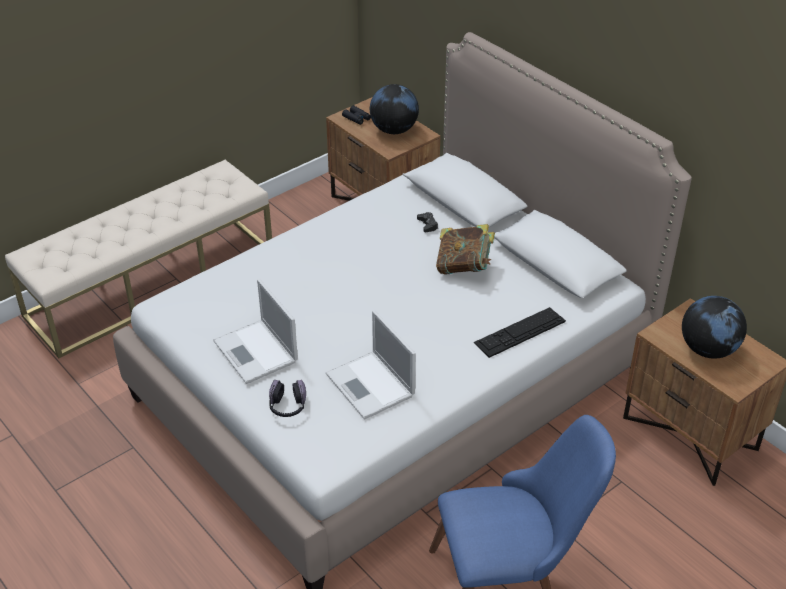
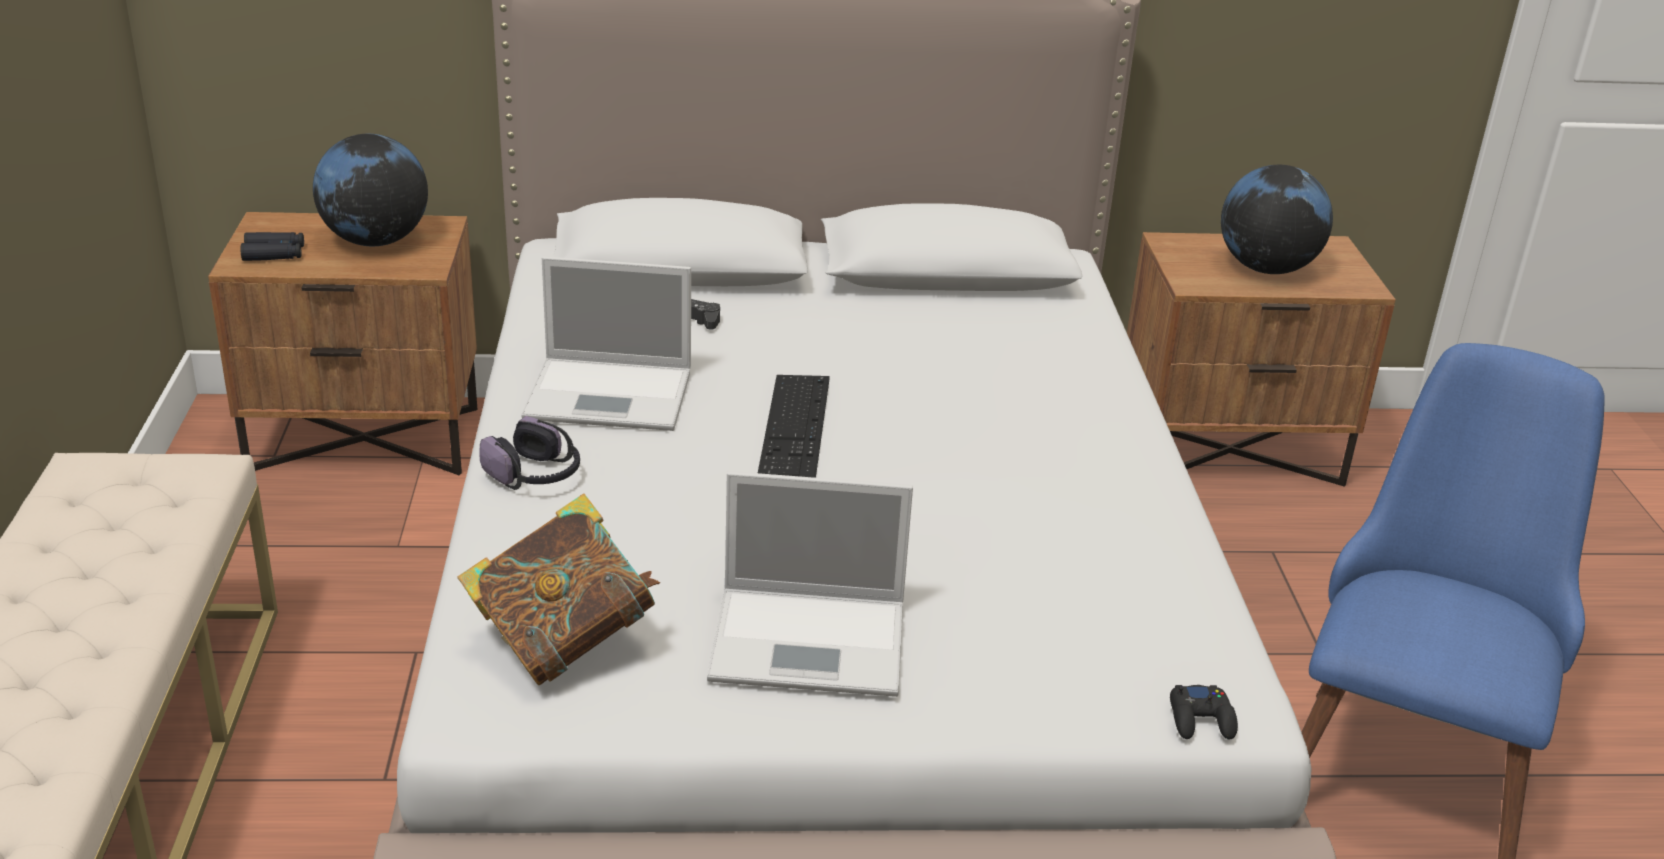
camera: 55 degrees left, 10 degrees down
(287, 406) = (1022, 675): headphones -> headphones (535, 476)
(307, 459) = (1201, 720): none -> black game controller
(371, 386) = (1061, 557): laptop -> laptop (612, 395)
(464, 267) = (853, 340): book -> book (564, 642)
(520, 332) = (1078, 368): keyboard -> keyboard (794, 429)

